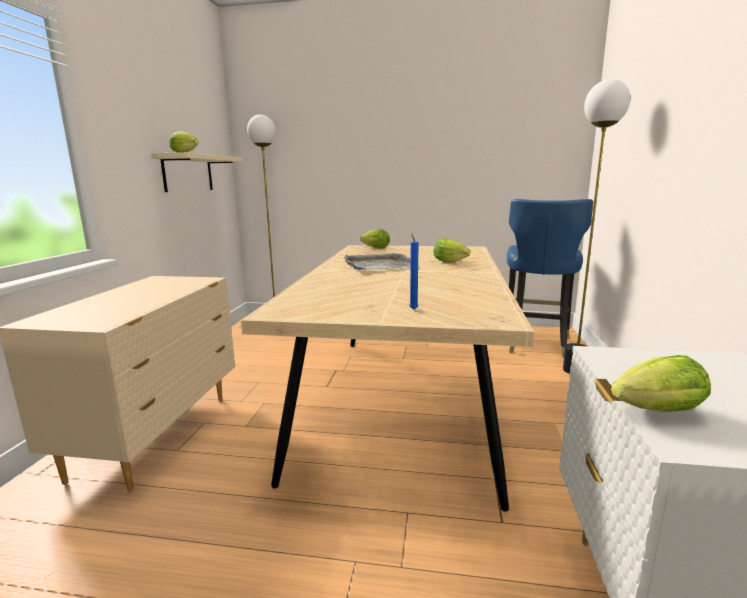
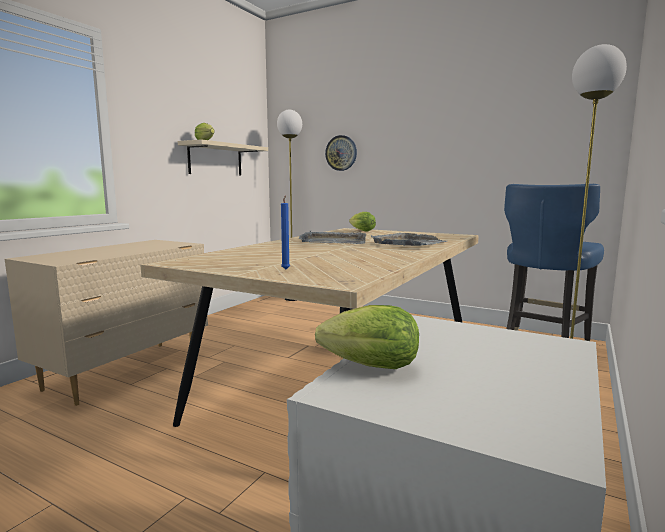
camera: 20 degrees right, 5 degrees down
(322, 164) = (341, 153): none -> wall clock
(452, 262) = (409, 243): lettuce -> grey tray

